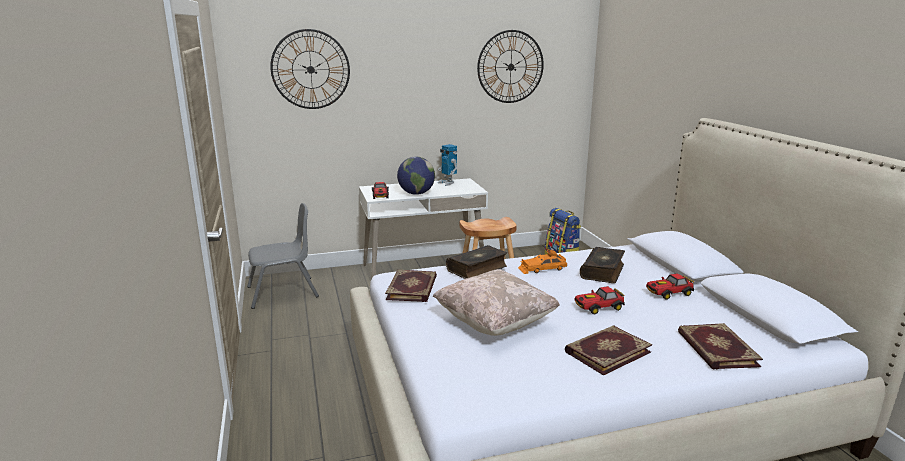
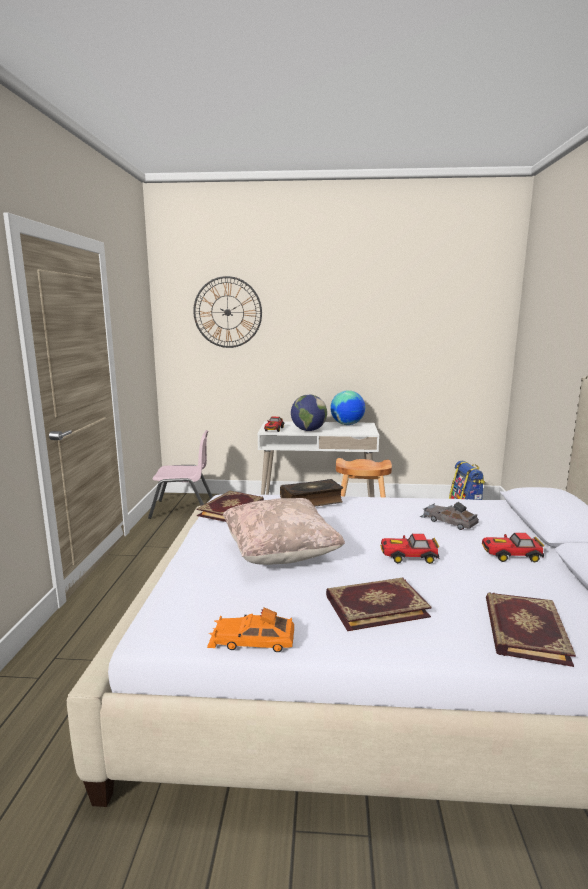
camera: 20 degrees right, 5 degrees down
(283, 292) = (183, 509): grey chair -> pink chair
(447, 183) = (347, 424): toy robot -> globe
(510, 67) = (421, 314): wall clock -> none
(542, 268) = (380, 510): orange toy car -> orange toy car (251, 641)
(603, 271) = (448, 521): book -> grey toy car

